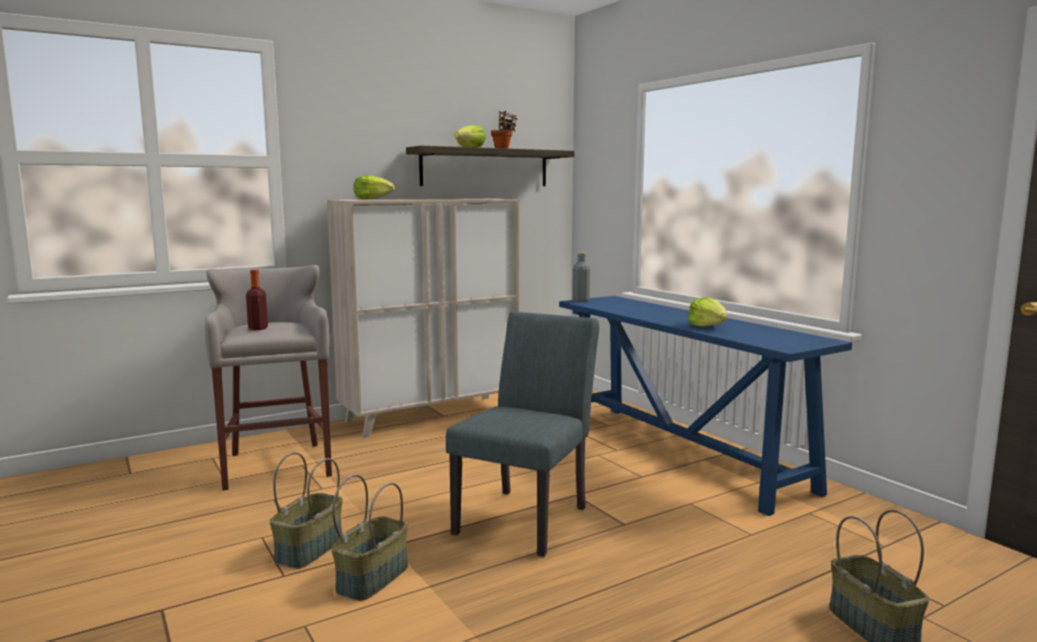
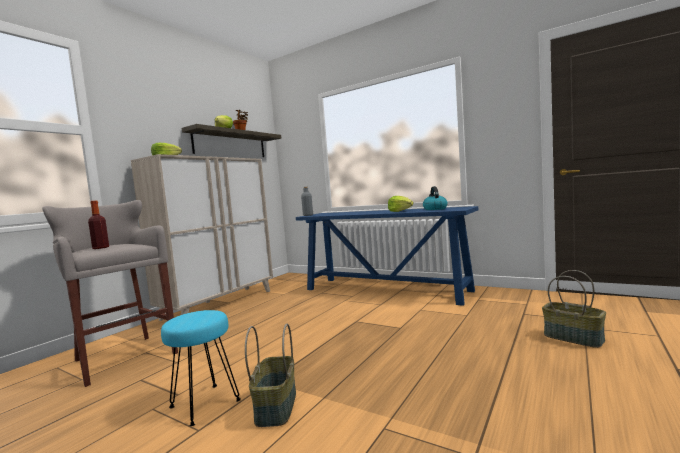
camera: 25 degrees left, 5 degrees down
(310, 550) = (205, 404): basket -> turquoise stool
(527, 516) = (341, 339): grey chair -> none
(765, 334) = (434, 209): none -> kettle

